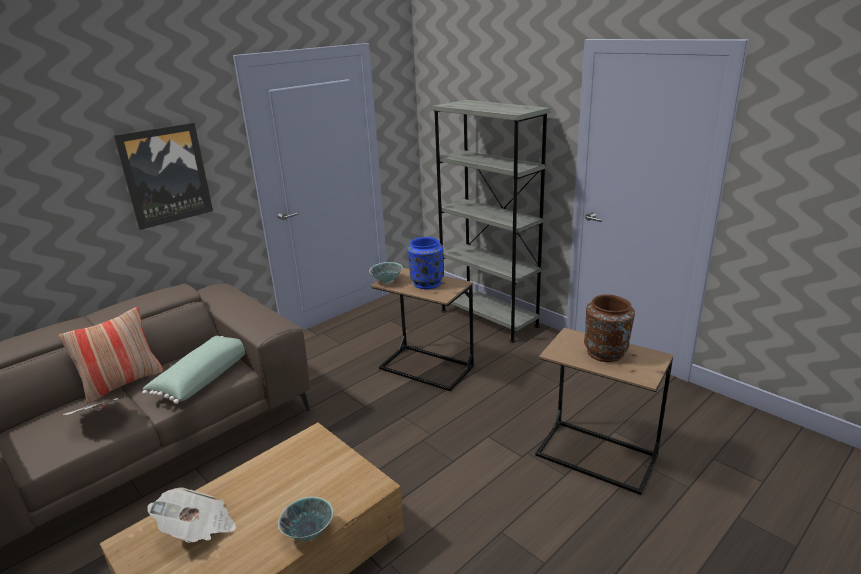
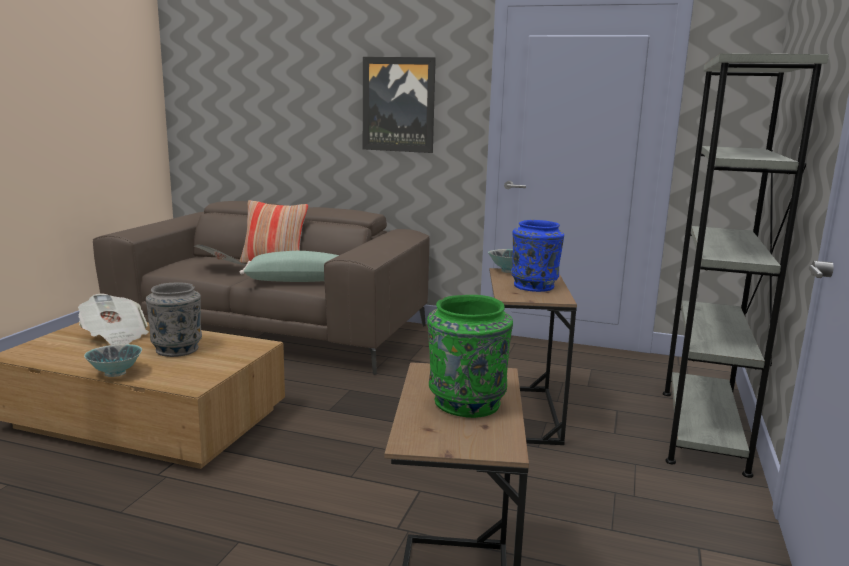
camera: 60 degrees right, 10 degrees down
(278, 486) = (177, 349): none -> grey vase
(606, 353) = (466, 404): brown vase -> green vase

